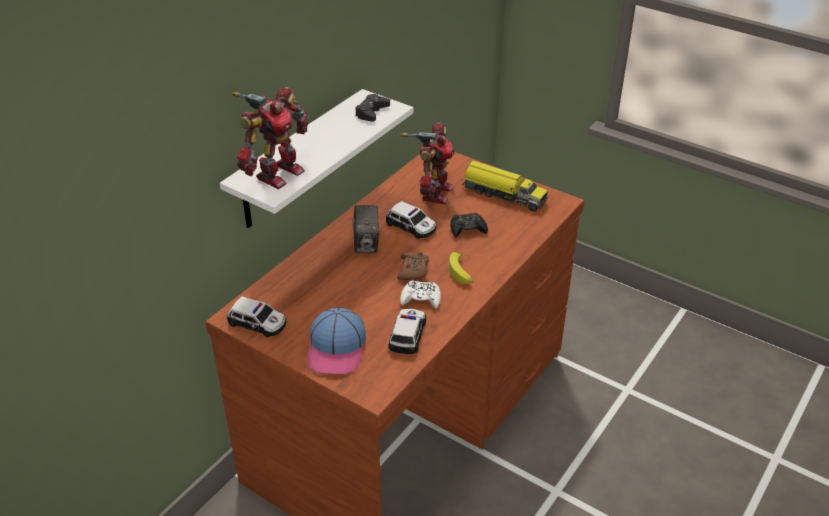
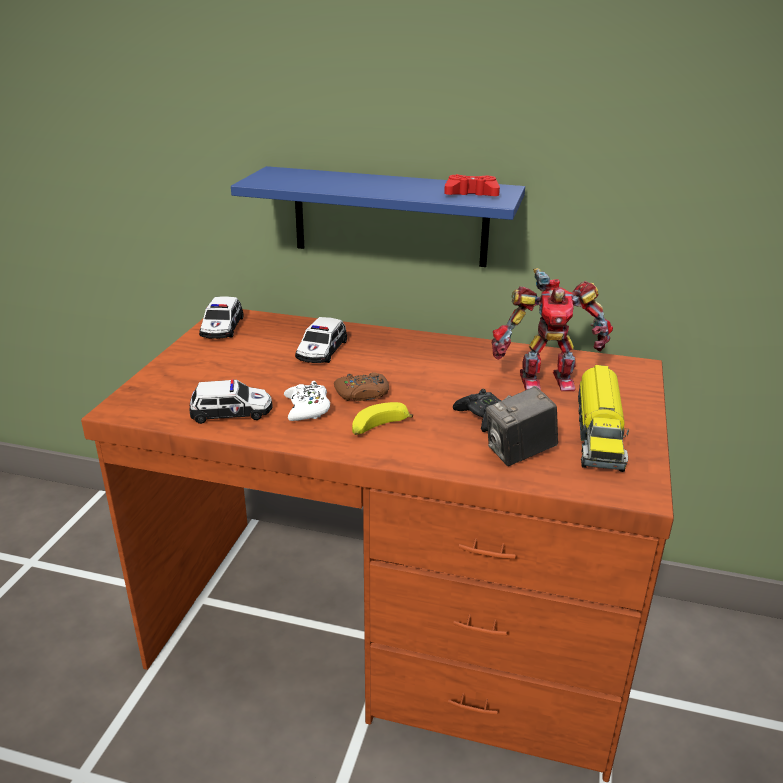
camera: 70 degrees right, 10 degrees down
(277, 173) = (296, 178): toy robot -> none
(298, 160) = (390, 217): white shelf -> blue shelf
(337, 348) = (193, 374): cap -> none
(366, 244) = (395, 356): camera -> camera (519, 453)
(372, 112) = (471, 194): black game controller -> red game controller
(411, 226) = (454, 377): toy car -> toy car (321, 350)

